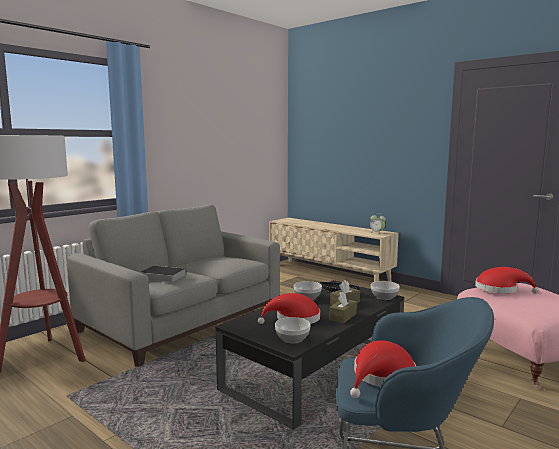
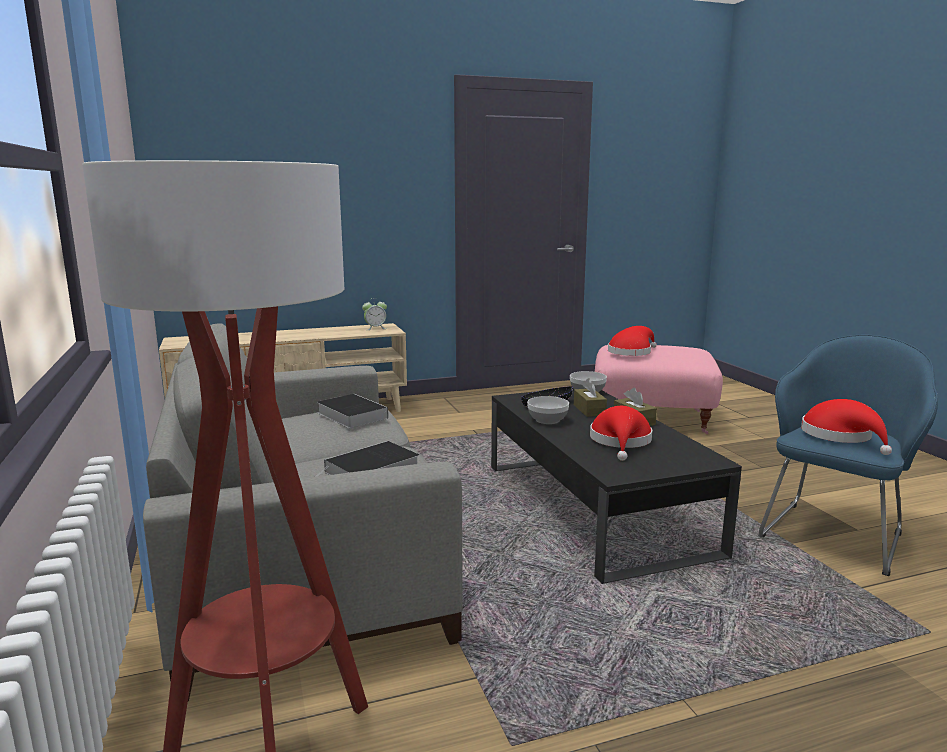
camera: 60 degrees left, 5 degrees up
(230, 260) = (350, 415): none -> book
(293, 339) = (687, 455): bowl -> none

